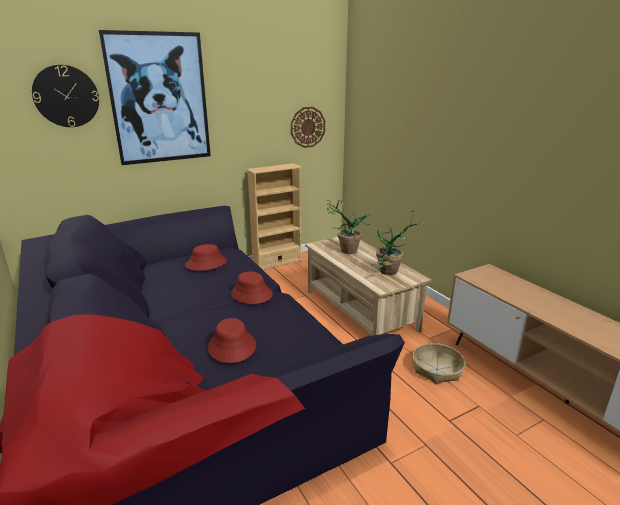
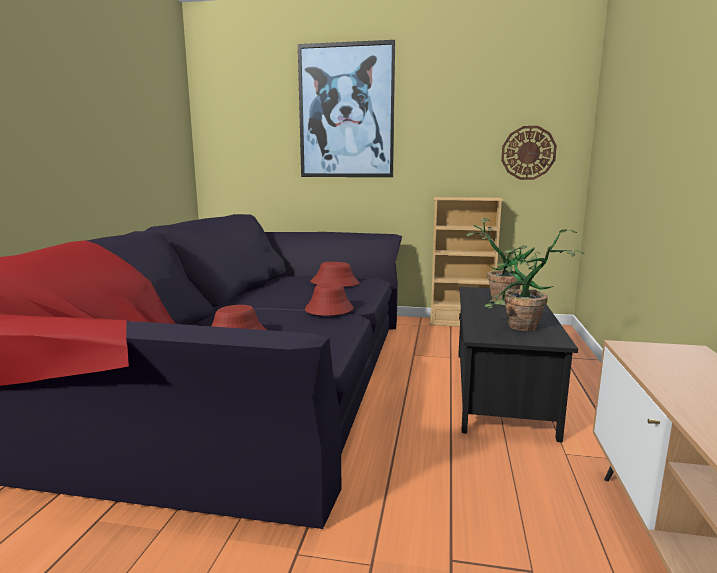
camera: 40 degrees right, 10 degrees down
(66, 96) = (264, 107): wall clock -> none
(359, 310) = (499, 390): beige coffee table -> black coffee table
(436, 369) = (523, 492): basket -> none

